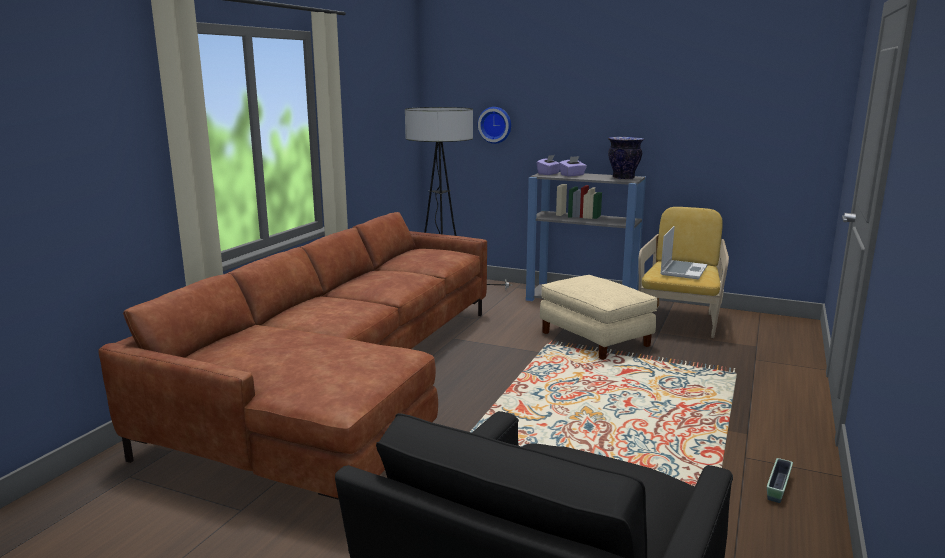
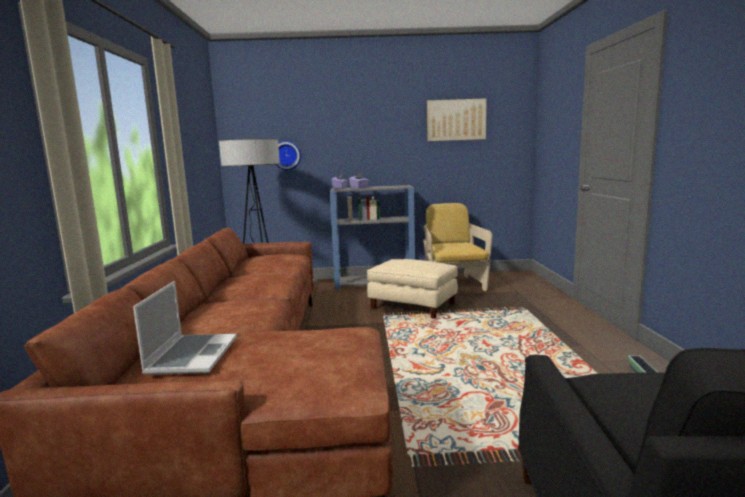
camera: 25 degrees left, 5 degrees down
(624, 178) = (398, 186): vase -> none
(682, 271) = (456, 246): laptop -> laptop (192, 355)
(723, 90) = (456, 120): none -> picture

